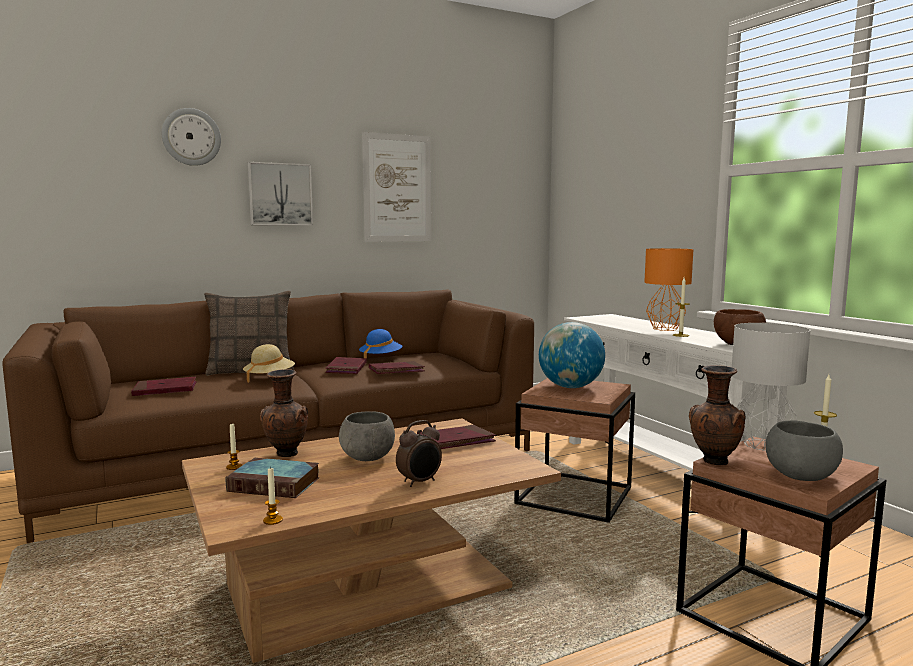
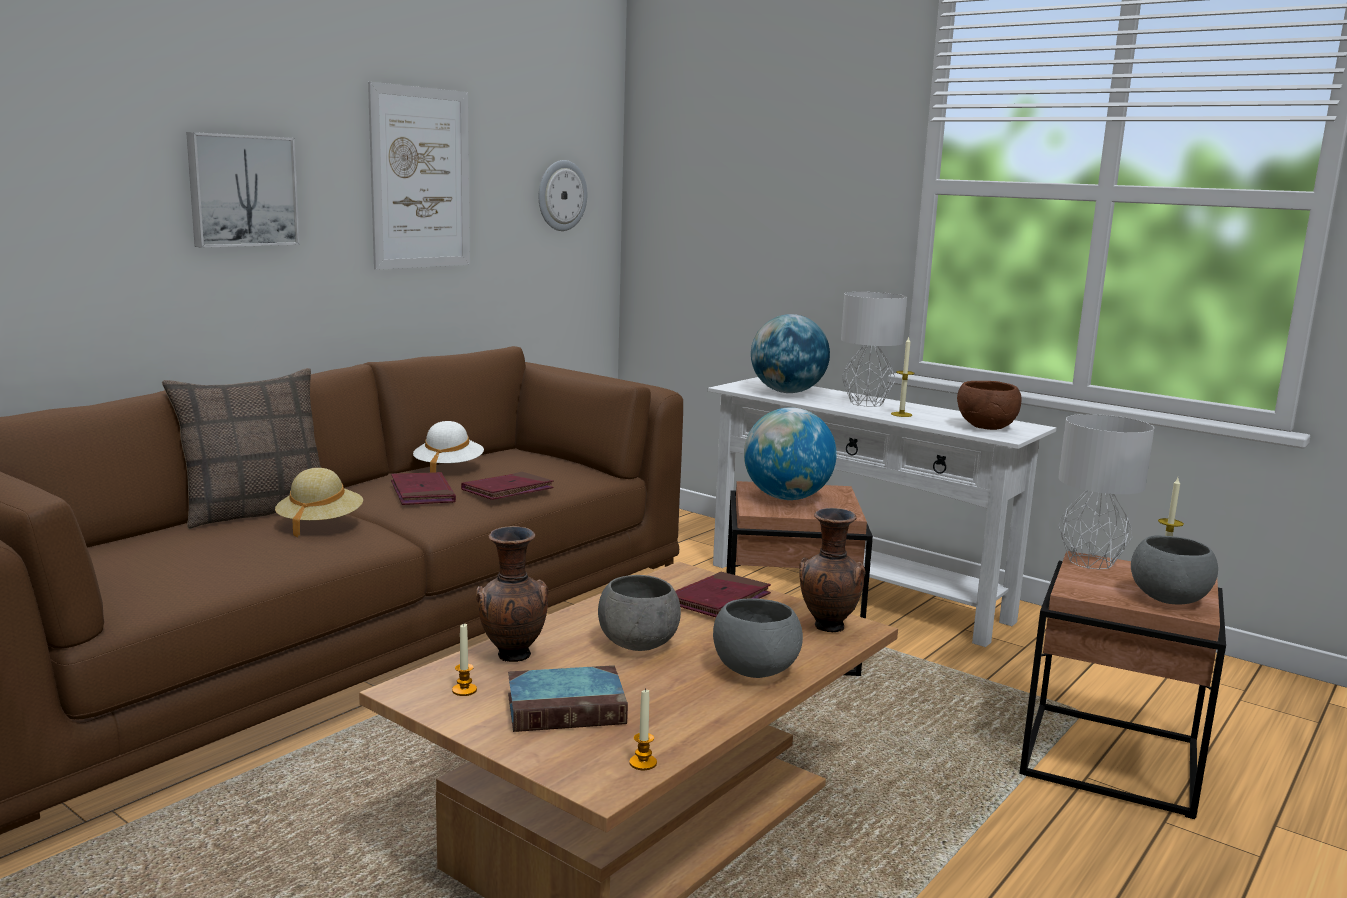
camera: 25 degrees left, 5 degrees up
(165, 390) = (166, 567): red book -> none
(191, 137) = (86, 83): wall clock -> wall clock (561, 195)
(380, 358) = (448, 468): blue hat -> white hat
(420, 482) = (754, 670): alarm clock -> grey bowl
(615, 321) = (787, 392): none -> globe
(664, 329) = (865, 403): orange table lamp -> grey table lamp
(713, 462) = (1071, 592): brown vase -> brown vase (827, 628)

